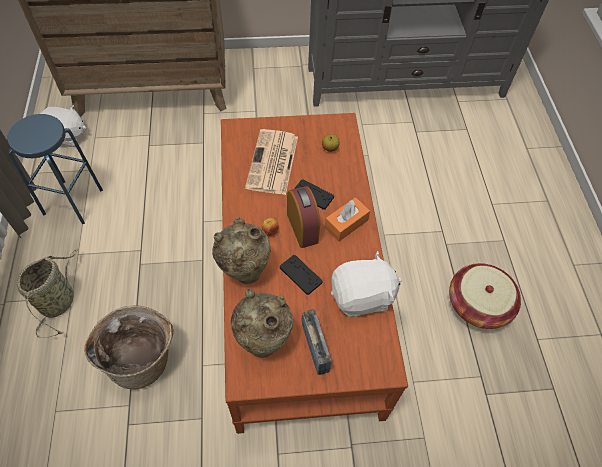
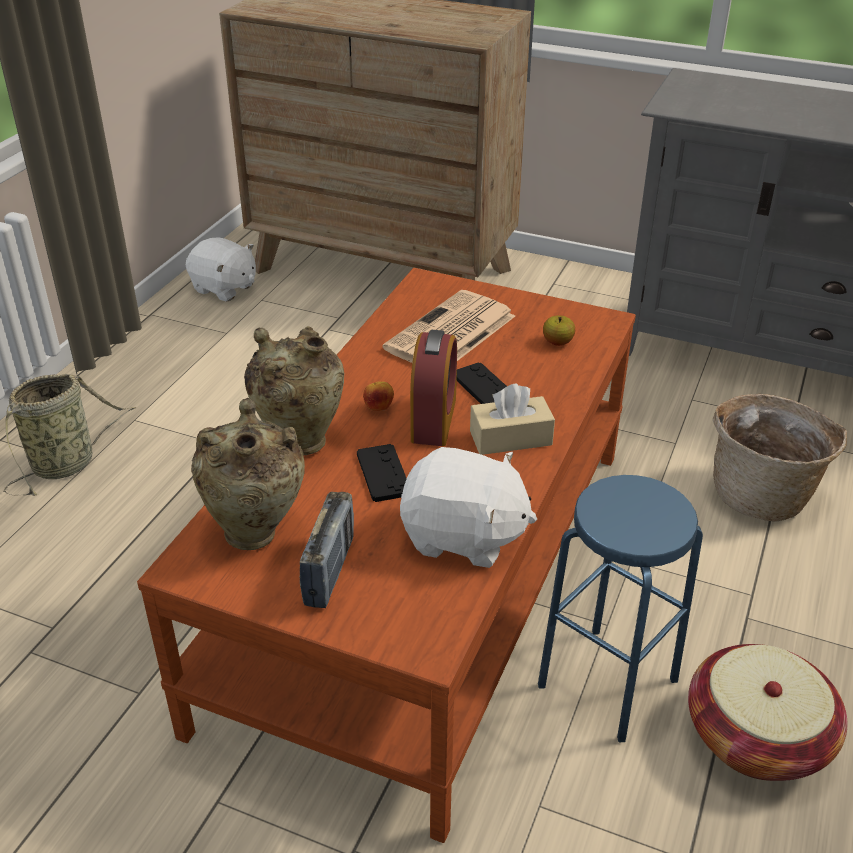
camera: 30 degrees right, 20 degrees down
(73, 201) = (176, 360): blue stool -> blue stool (608, 682)
(142, 359) = (117, 577): basket -> basket (763, 494)
(346, 224) = (510, 438): orange tissue box -> beige tissue box

